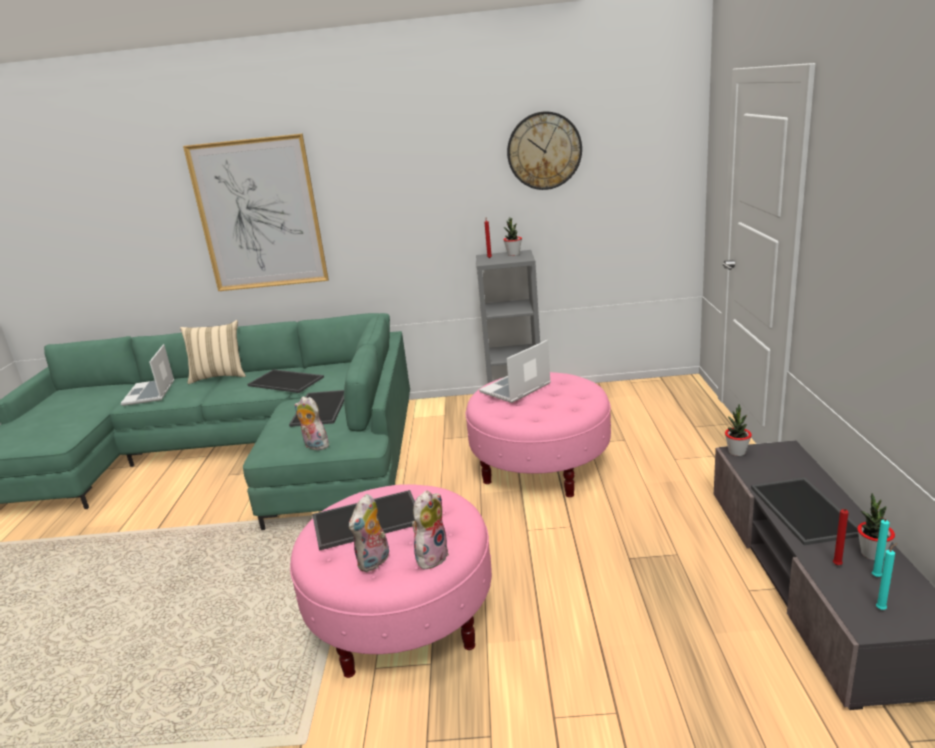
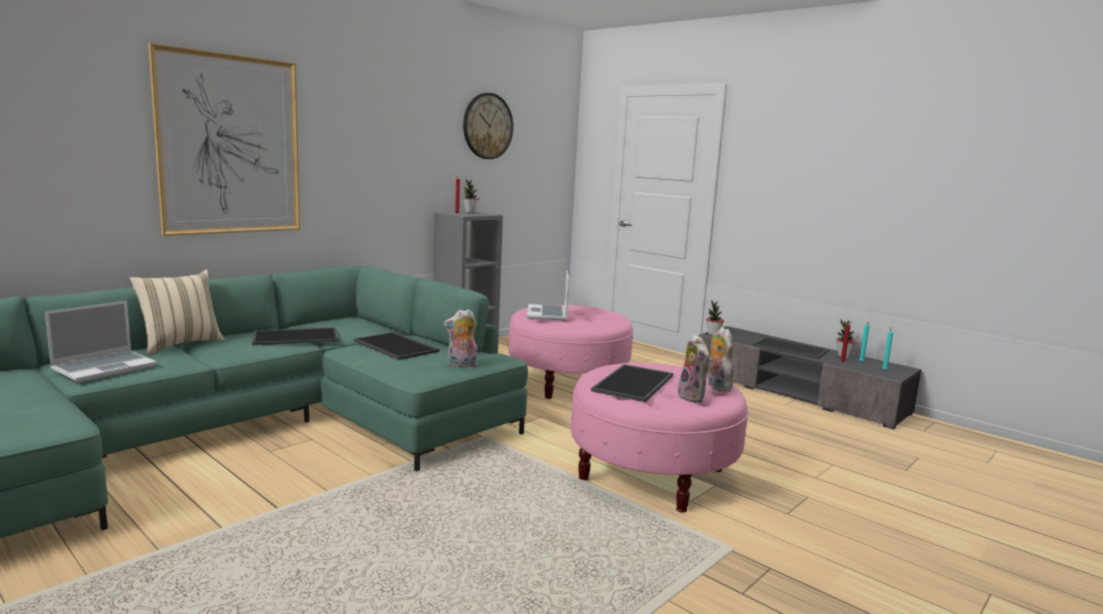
camera: 50 degrees left, 10 degrees down
(150, 393) = (105, 368): laptop -> laptop turned 90 degrees counterclockwise

